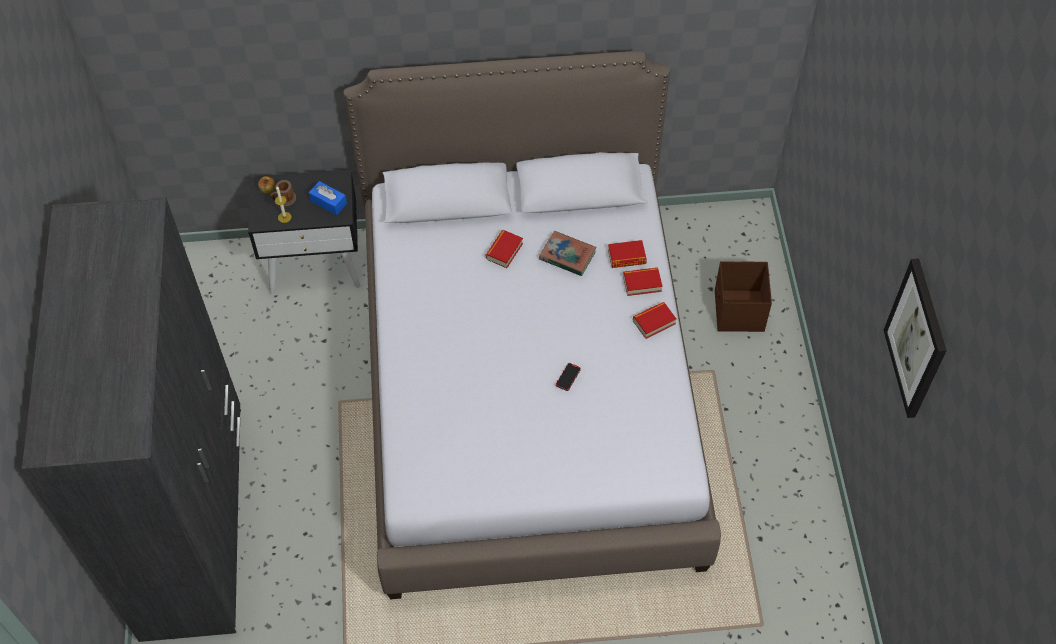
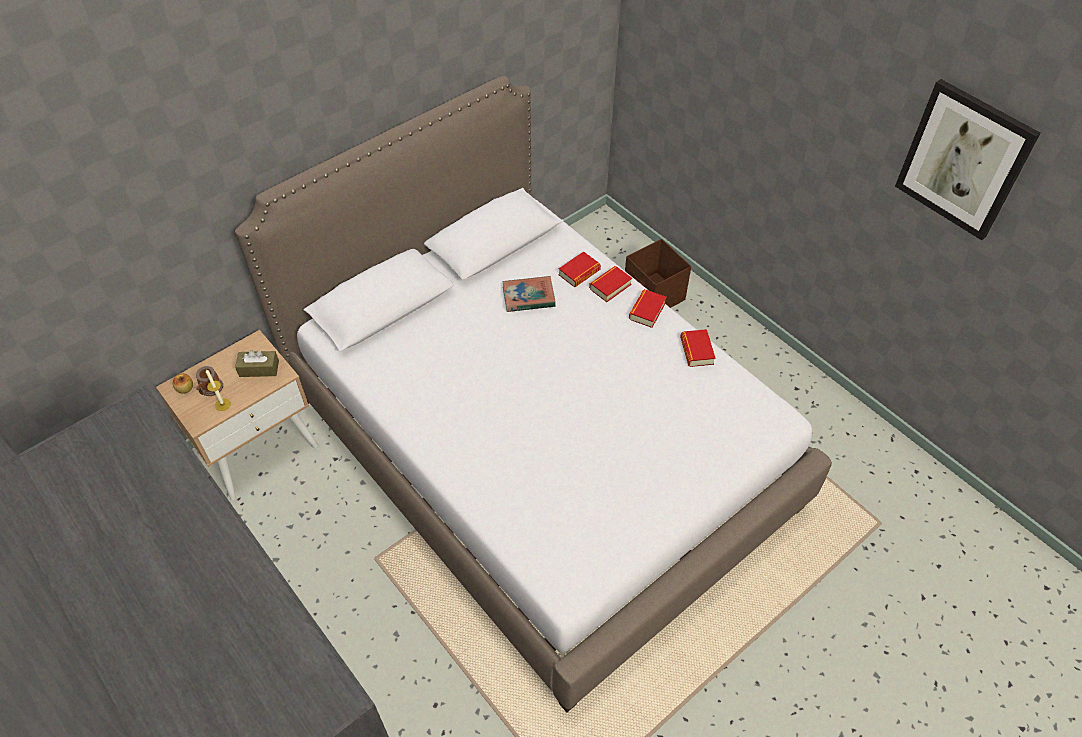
camera: 35 degrees left, 5 degrees down
(315, 263) = (258, 448): black nightstand -> beige nightstand
(328, 202) = (259, 369): blue tissue box -> brown tissue box
(504, 251) = (470, 321): book -> book (696, 351)
(568, 377) = (616, 395): phone -> none

